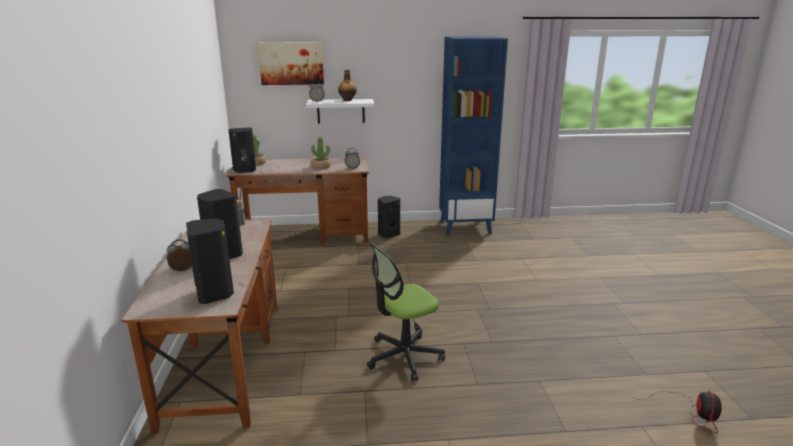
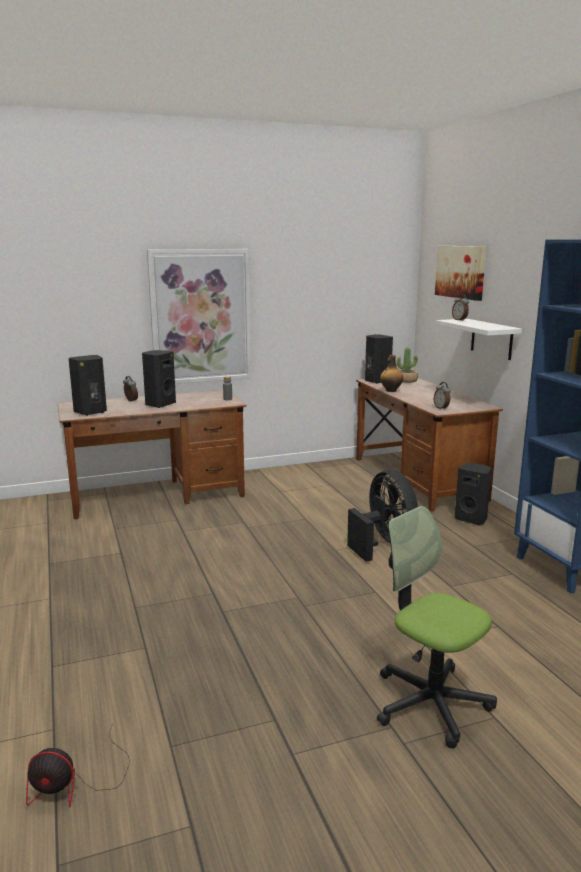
camera: 75 degrees right, 5 degrees down
(164, 146) = (201, 316): none -> picture
(320, 167) = (427, 398): potted plant -> none
(347, 100) = (488, 324): bottle -> bottle (390, 390)
(404, 356) = (178, 563): office chair -> office chair (430, 702)
(410, 267) = (384, 544): none -> black fan

